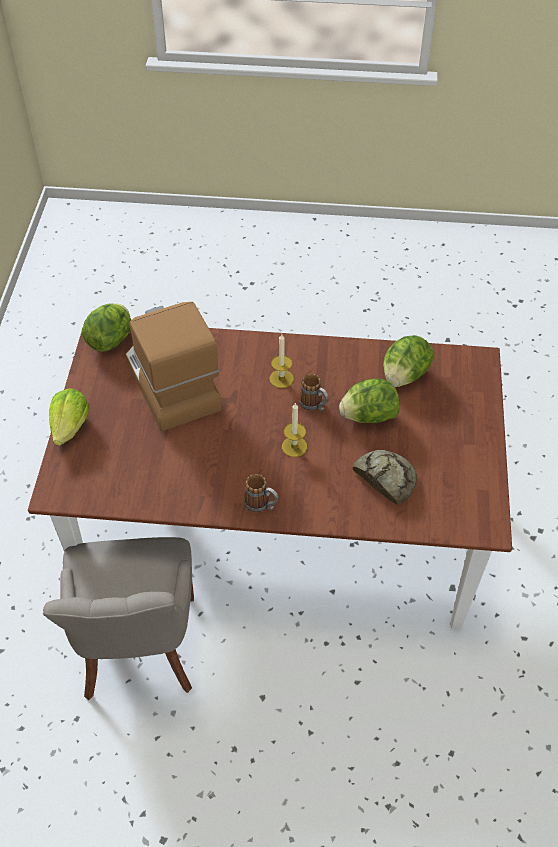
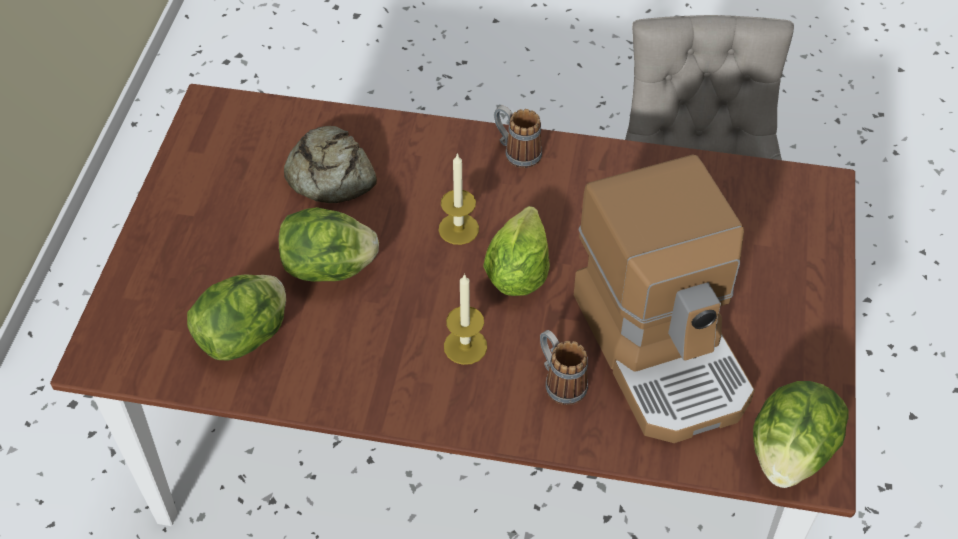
camera: 175 degrees left, 0 degrees up
(71, 427) = (823, 284): lettuce -> lettuce (517, 273)
(314, 405) = (415, 293): mug -> mug (560, 381)

